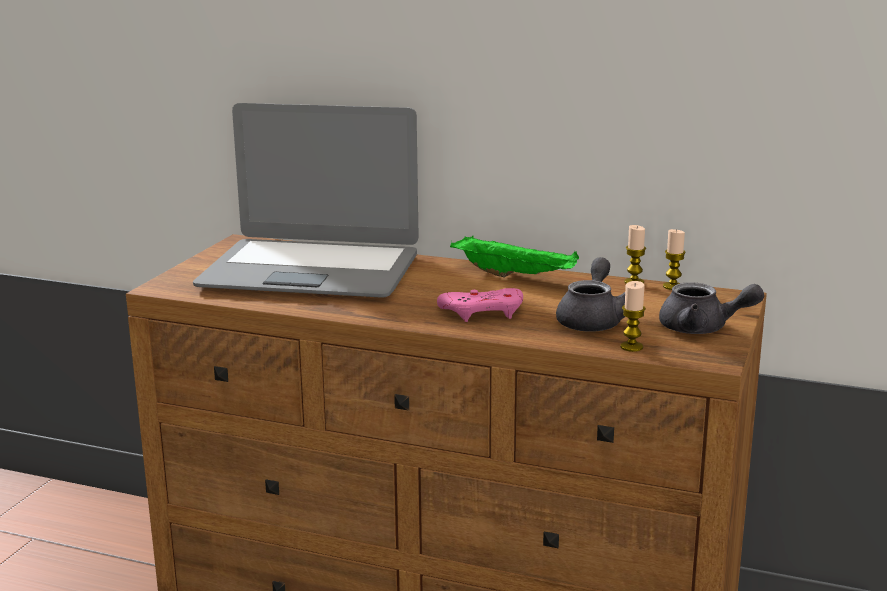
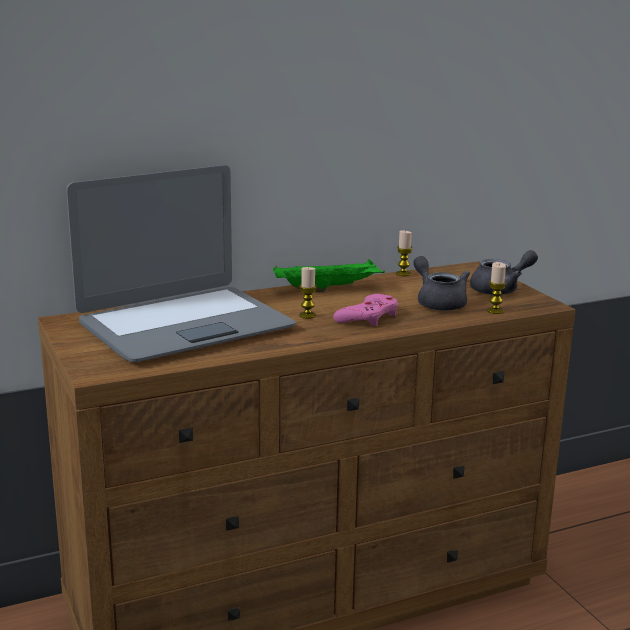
camera: 45 degrees left, 0 degrees up
(672, 286) = (428, 270): candle -> candle (307, 315)

